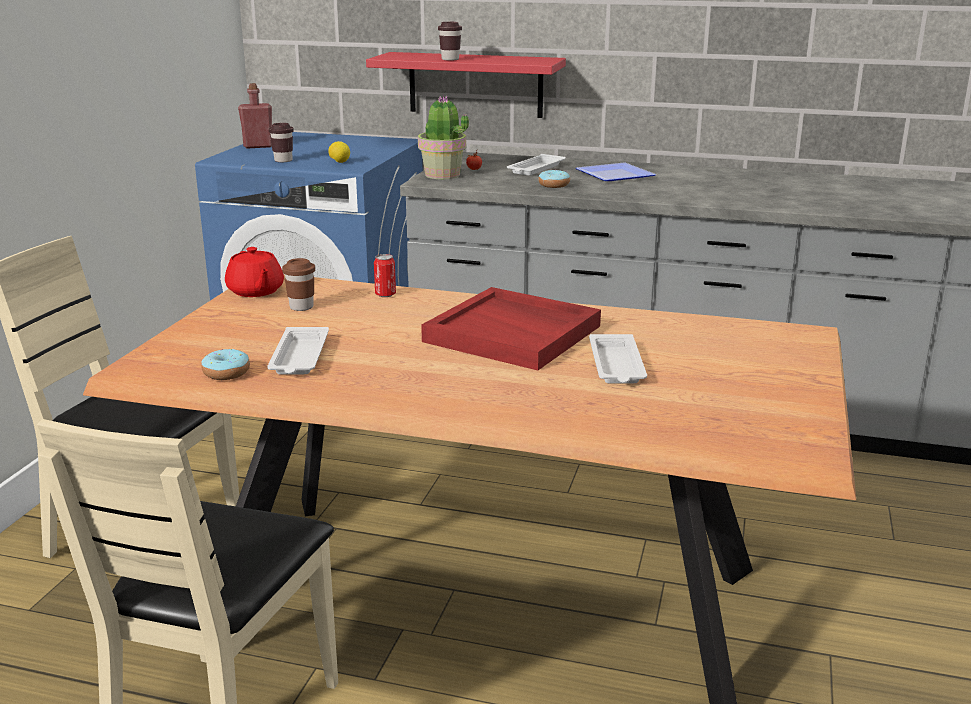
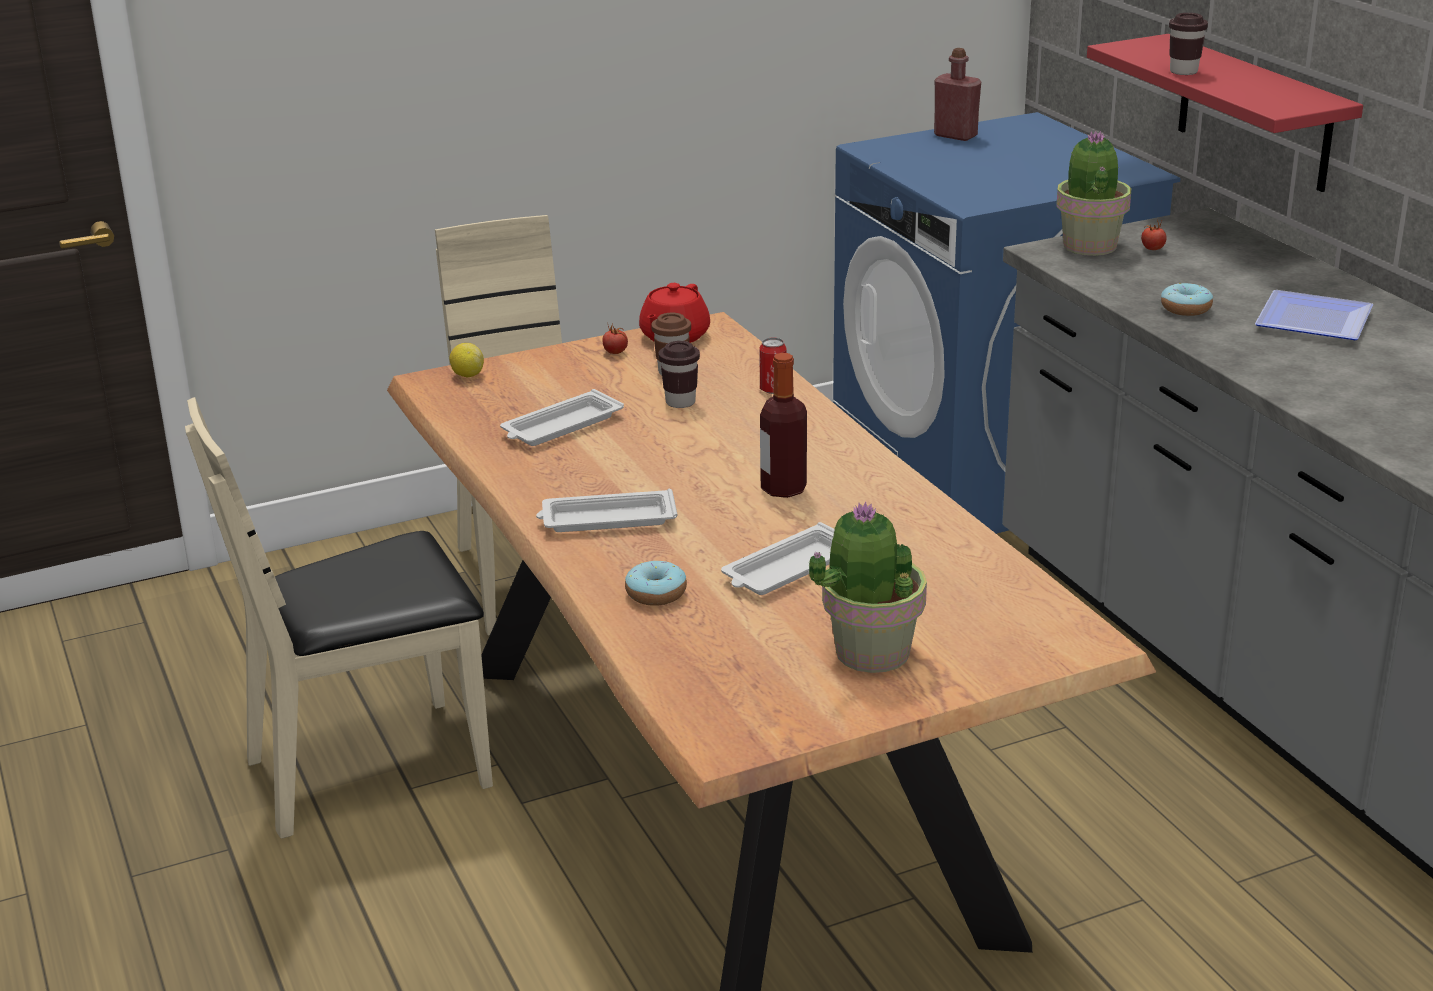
camera: 50 degrees right, 5 degrees up
(226, 373) = (482, 416): donut -> donut (656, 593)
(235, 310) = (615, 352): none -> tomato
(283, 160) = (928, 168): brown cup -> brown cup (680, 402)
(339, 162) = (981, 190): lemon -> lemon (467, 375)
(514, 333) = (783, 489): red tray -> bottle
(535, 169) = (1233, 274): white tray -> white tray (606, 519)
(751, 381) = (870, 652): none -> potted plant

